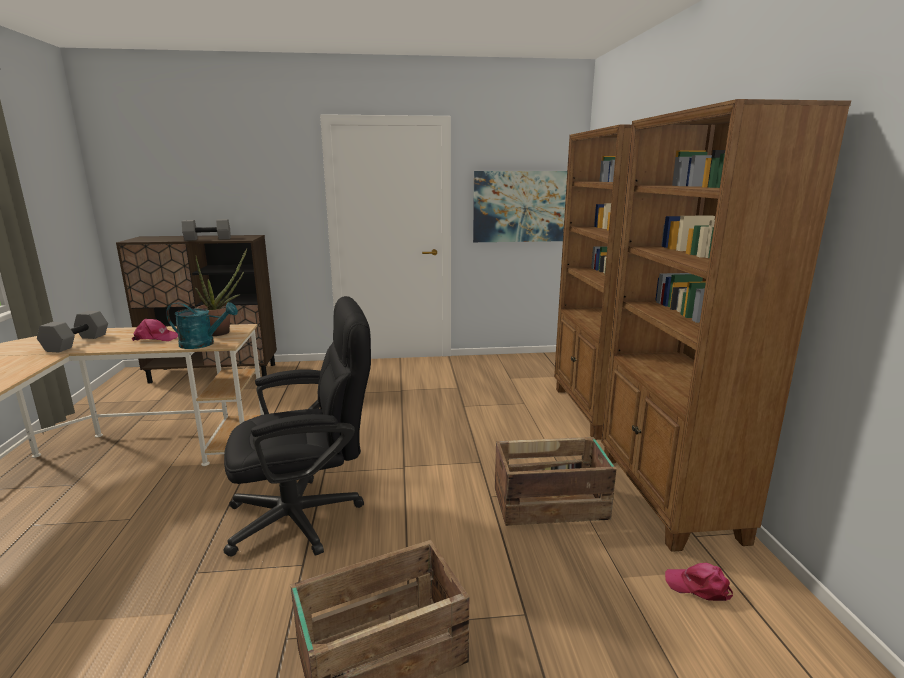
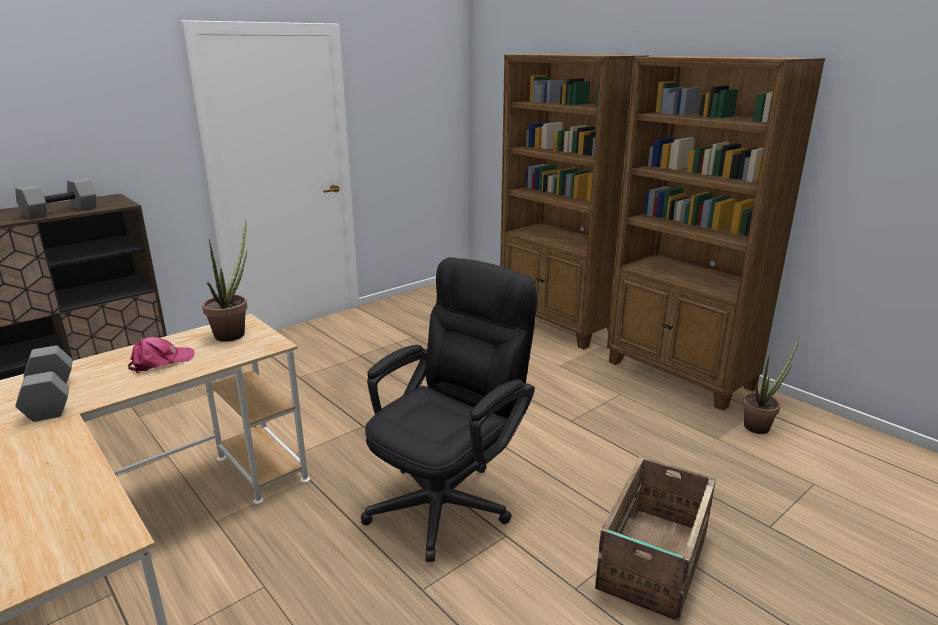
camera: 35 degrees left, 5 degrees up
(203, 344) = (246, 352): turquoise watering can -> none
(524, 206) = (417, 126): picture -> none
(551, 504) = (619, 409): crate -> none
(698, 586) = (760, 425): pink cap -> potted plant

